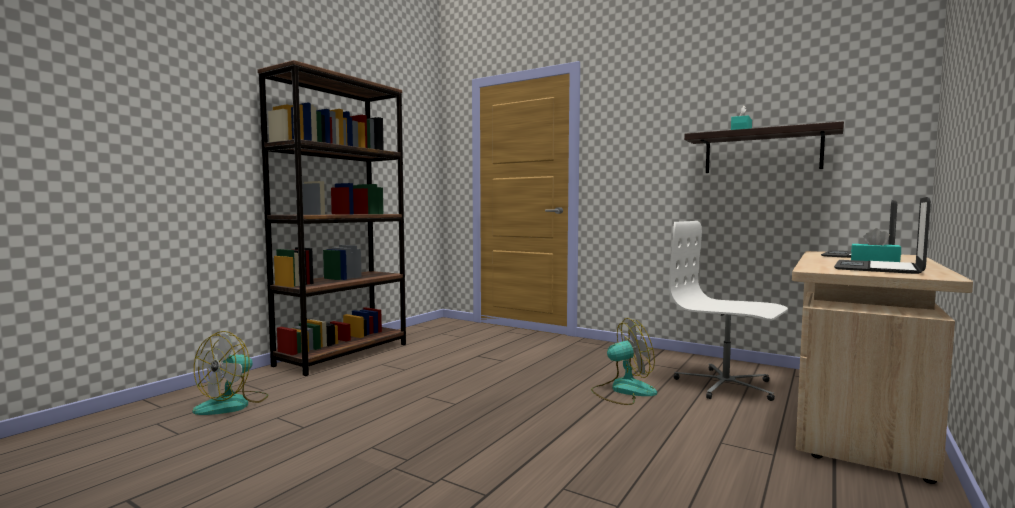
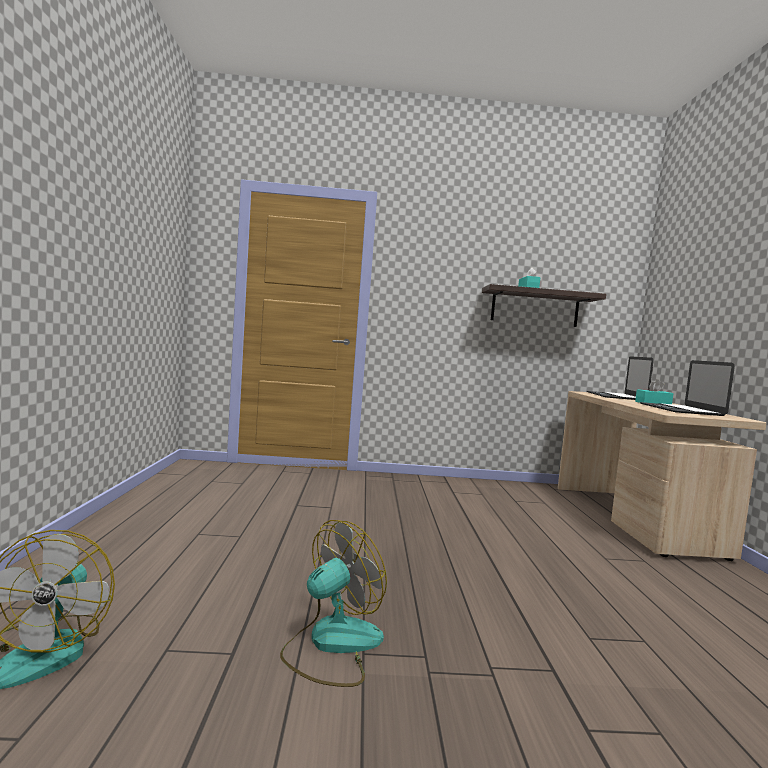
camera: 35 degrees left, 0 degrees up
(343, 354) = (120, 527): brown bookcase -> none
(623, 391) = (478, 523): fan -> fan (332, 644)
(725, 385) = (532, 505): white office chair -> none

